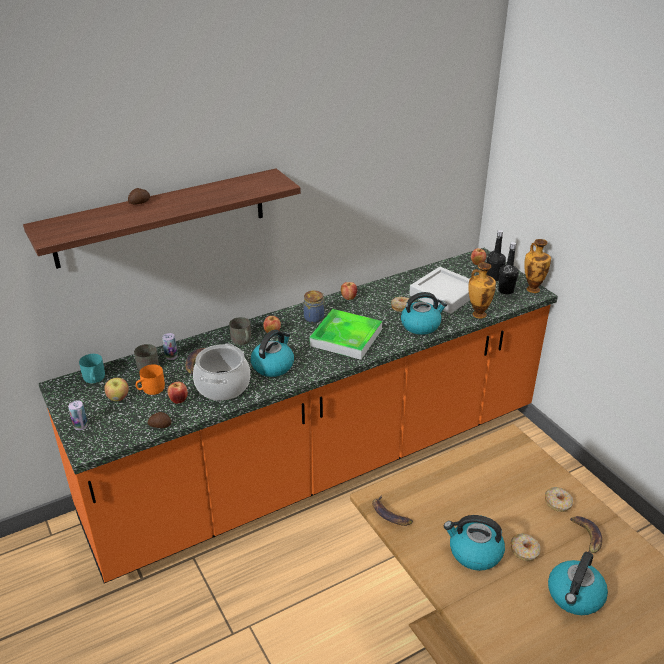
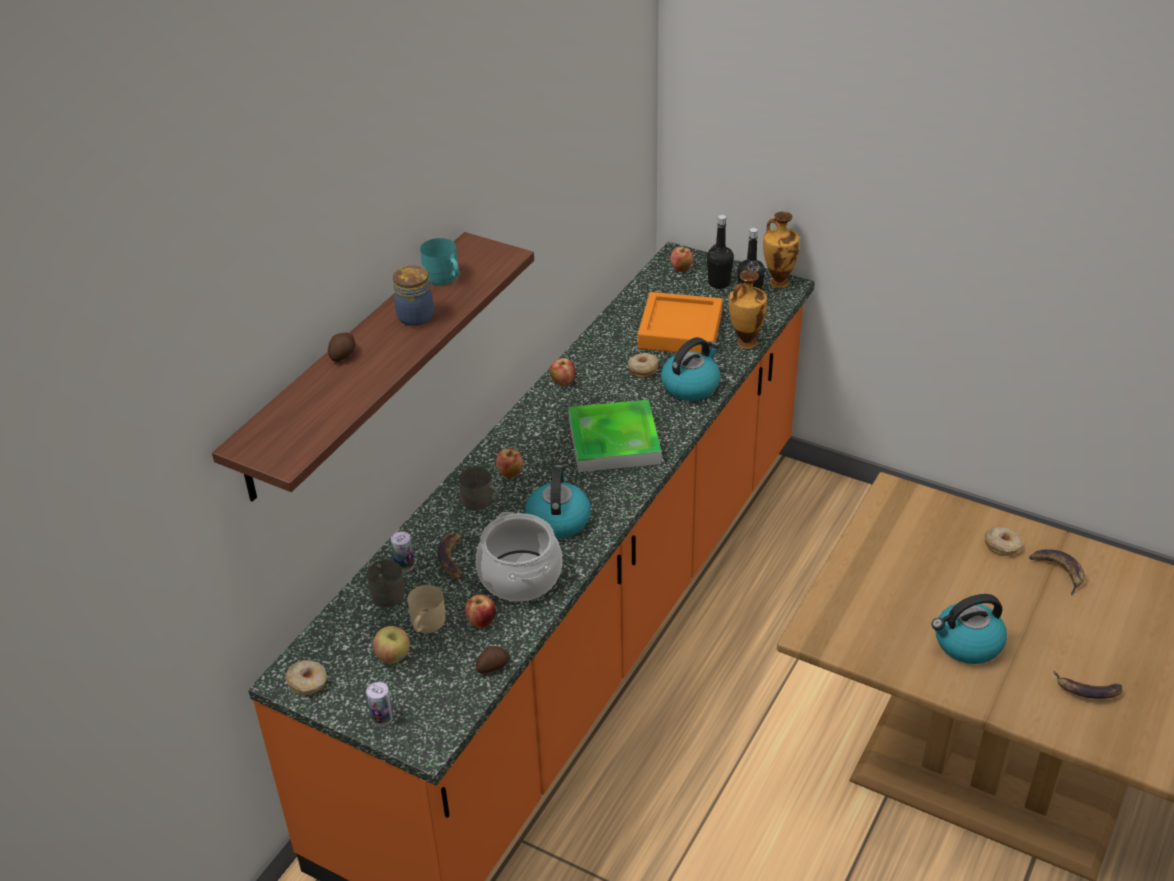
camera: 30 degrees left, 5 degrees up
(93, 379) = (327, 646): turquoise mug -> turquoise mug (444, 278)
(150, 389) = (426, 624): orange mug -> beige mug
(315, 318) = (546, 429): jar -> jar (416, 316)
(389, 515) = (843, 646): banana -> banana (1086, 690)
(444, 294) = (680, 330): grey tray -> orange tray
(525, 551) = (1013, 616): donut -> donut (308, 682)
(575, 596) = (1097, 640): kettle -> none

